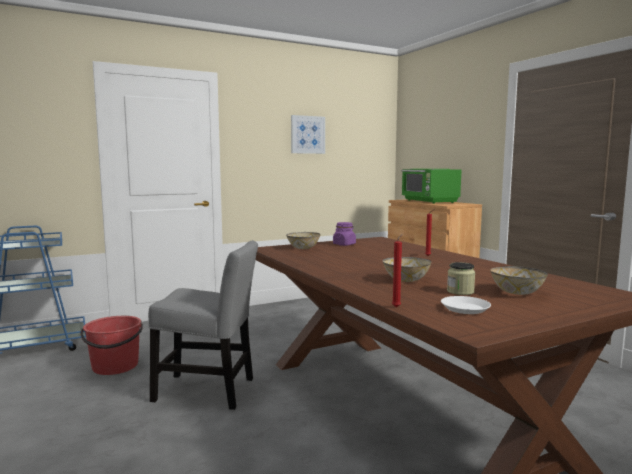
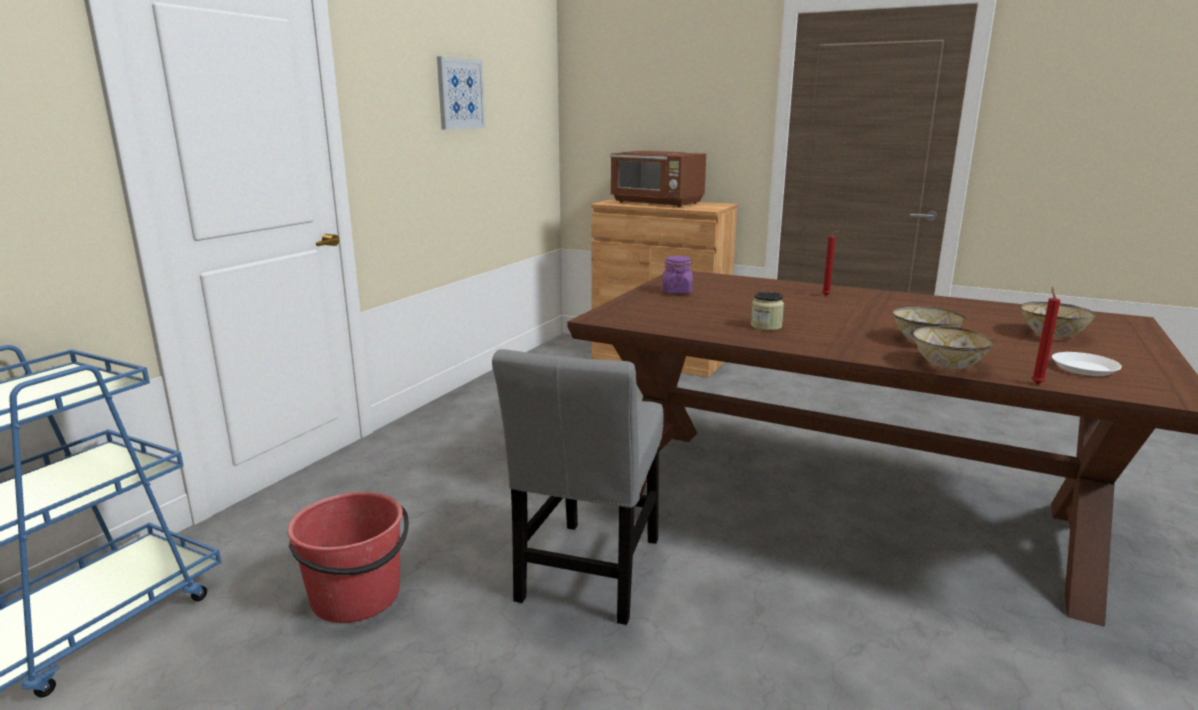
camera: 35 degrees left, 10 degrees up
(209, 391) = (589, 575): grey chair -> grey chair turned 135 degrees clockwise
(303, 248) = (648, 308): bowl -> bowl (948, 365)
(429, 201) = (657, 203): green microwave -> brown microwave
(460, 292) = (1013, 345): jar -> jar (766, 326)

